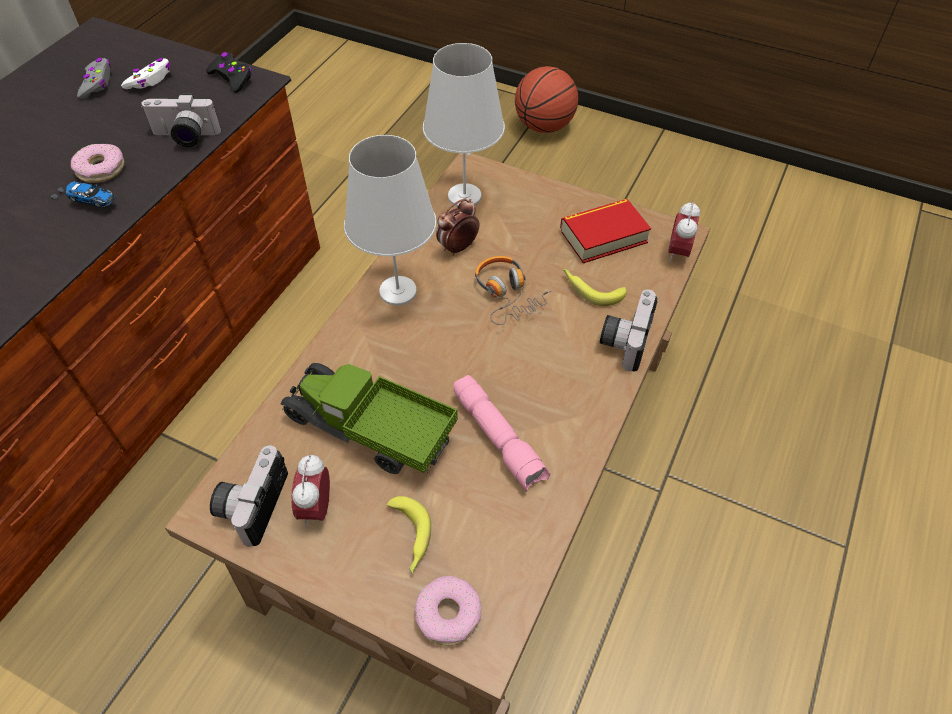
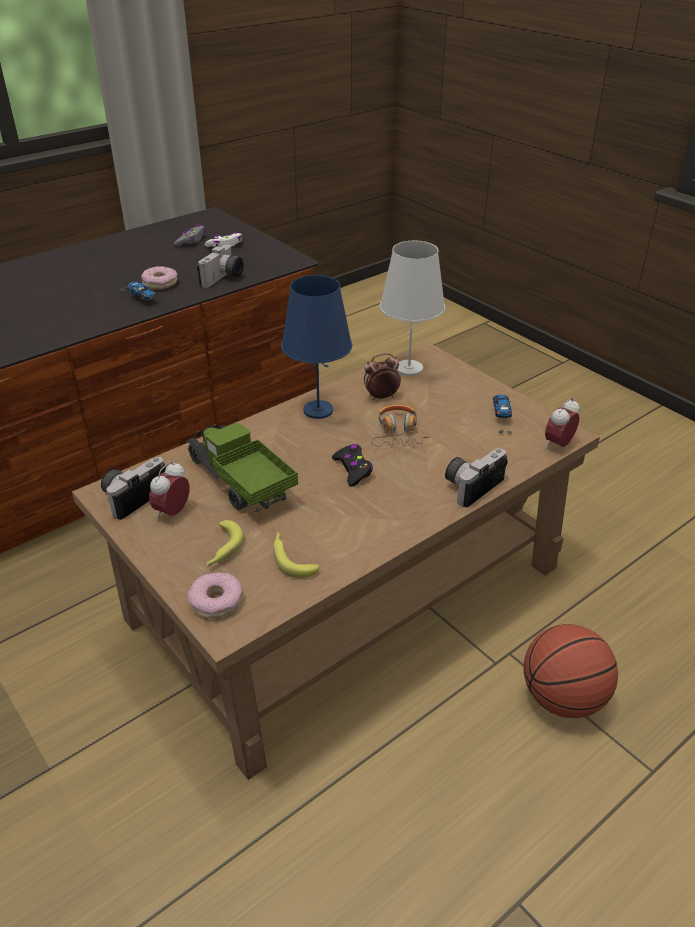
camera: 25 degrees right, 15 degrees down
(184, 137) = (224, 278): camera -> camera turned 90 degrees counterclockwise
(232, 78) = (278, 254): black game controller -> black game controller (353, 469)
(398, 291) = (318, 410): white table lamp -> blue table lamp
(499, 438) = (328, 514): pink flashlight -> none
(544, 126) = (551, 378): basketball -> basketball (562, 698)
(590, 289) = (467, 448): banana -> banana (291, 558)
(603, 236) = (502, 419): book -> toy car

